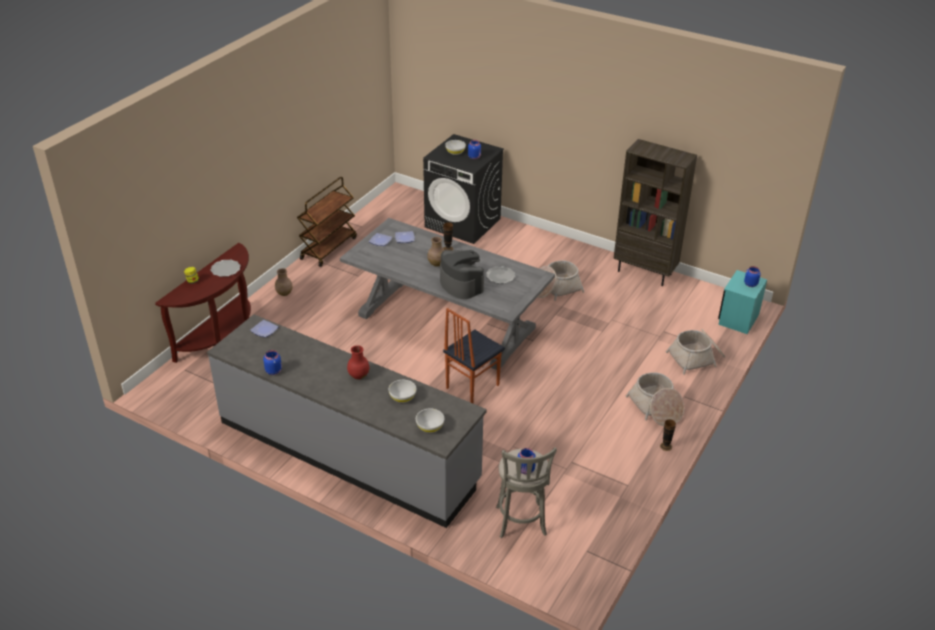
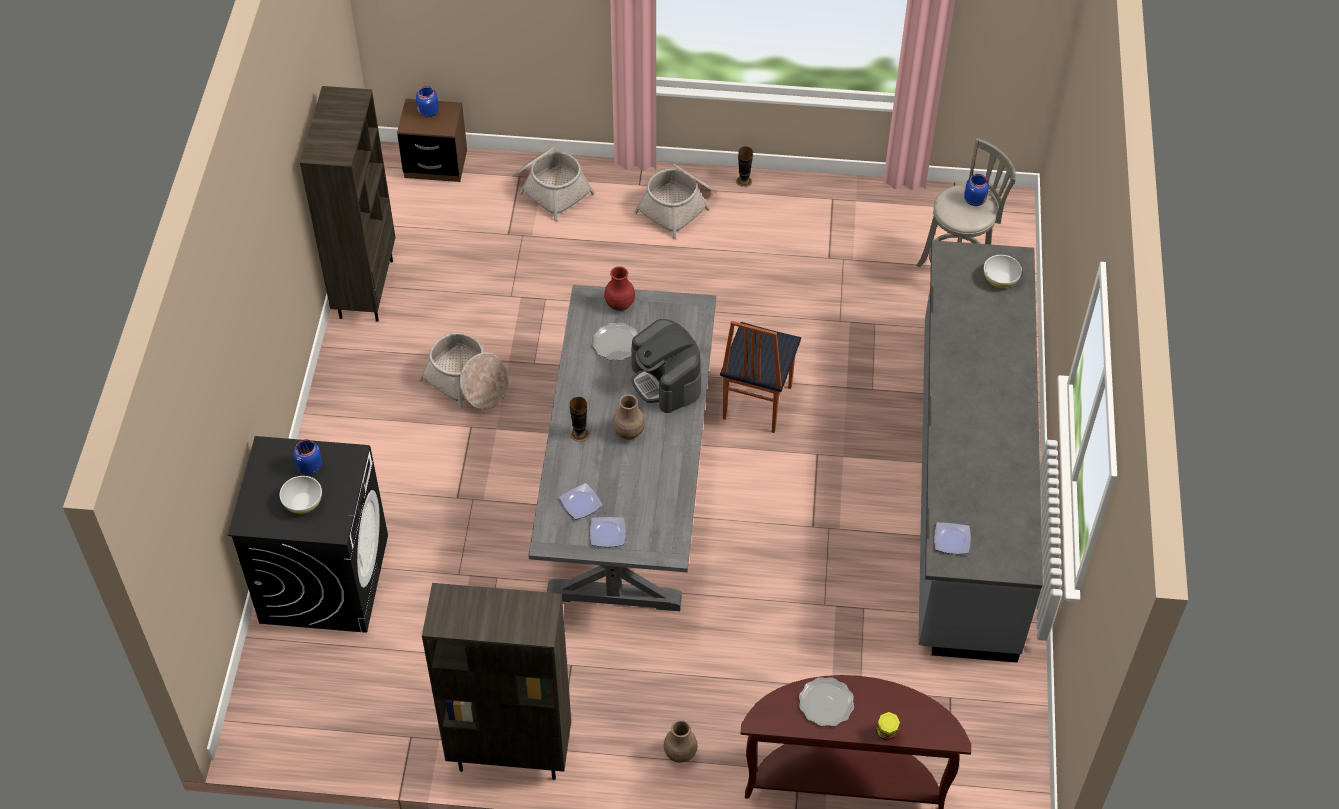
camera: 115 degrees left, 15 degrees up
(273, 371) = (1022, 483): blue jar -> none
(328, 248) = (509, 756): brown cart -> brown bookcase
(358, 376) = (965, 386): red vase -> red vase (620, 304)
(402, 397) = (970, 325): white bowl -> none
(461, 285) = (666, 381): coffee machine -> coffee machine turned 60 degrees counterclockwise
(471, 386) = (755, 403): chair -> chair turned 90 degrees clockwise
(738, 319) = (435, 164): turquoise nightstand -> brown nightstand

